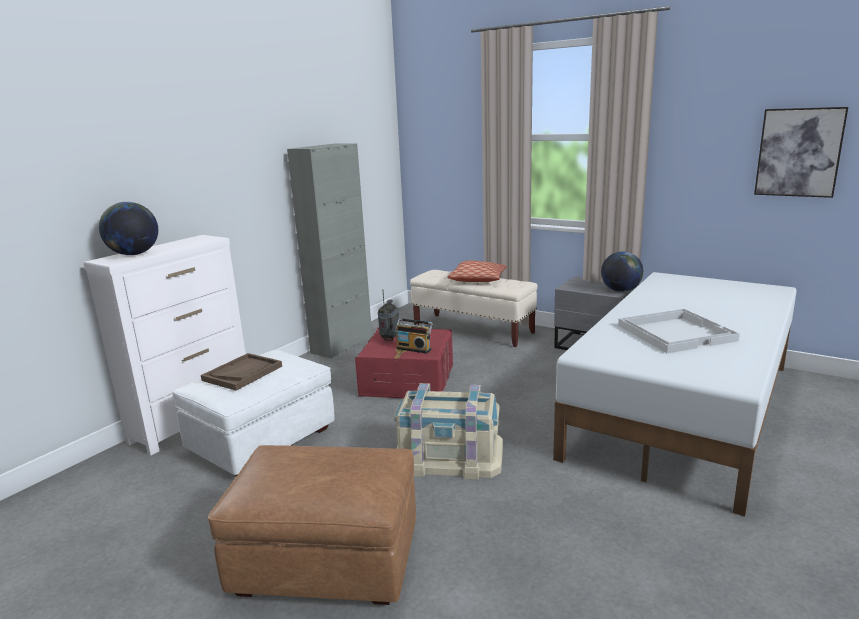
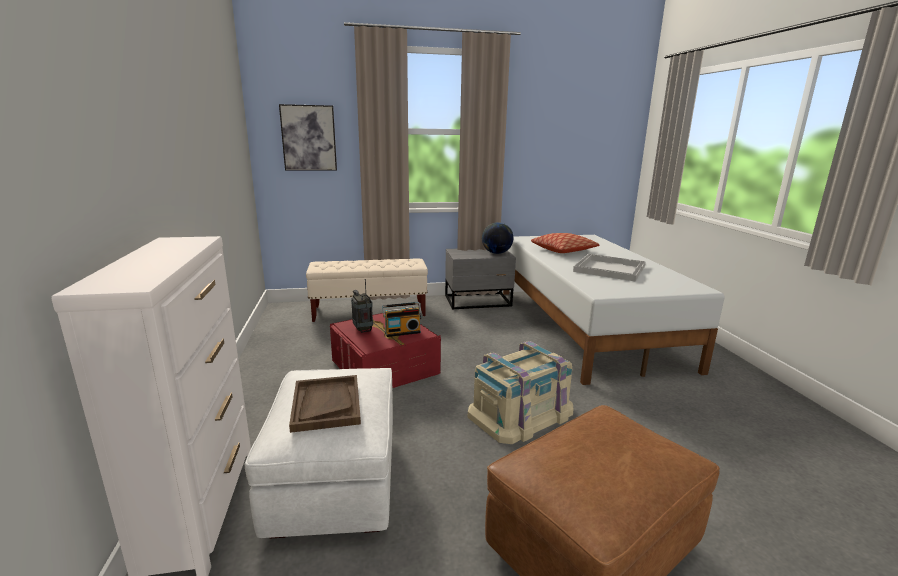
camera: 45 degrees left, 0 degrees up
(134, 254) = (131, 271): globe -> none
(342, 345) = (261, 357): grey cabinet -> none
(478, 280) = (374, 263): pillow -> pillow (563, 250)
(799, 152) = (593, 145): picture -> picture (309, 138)

